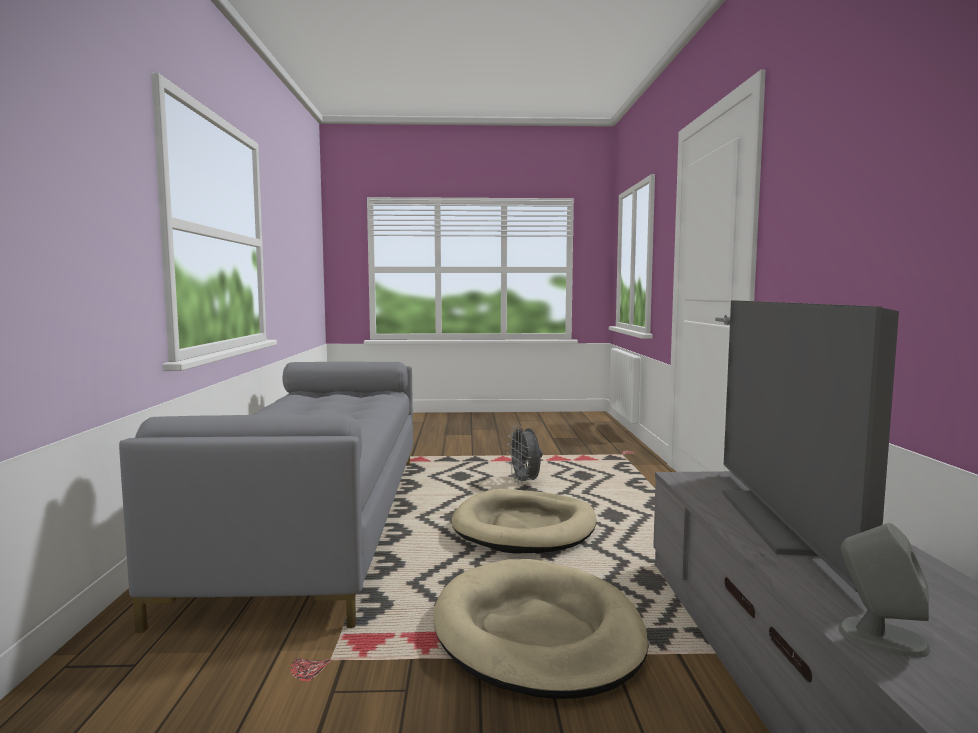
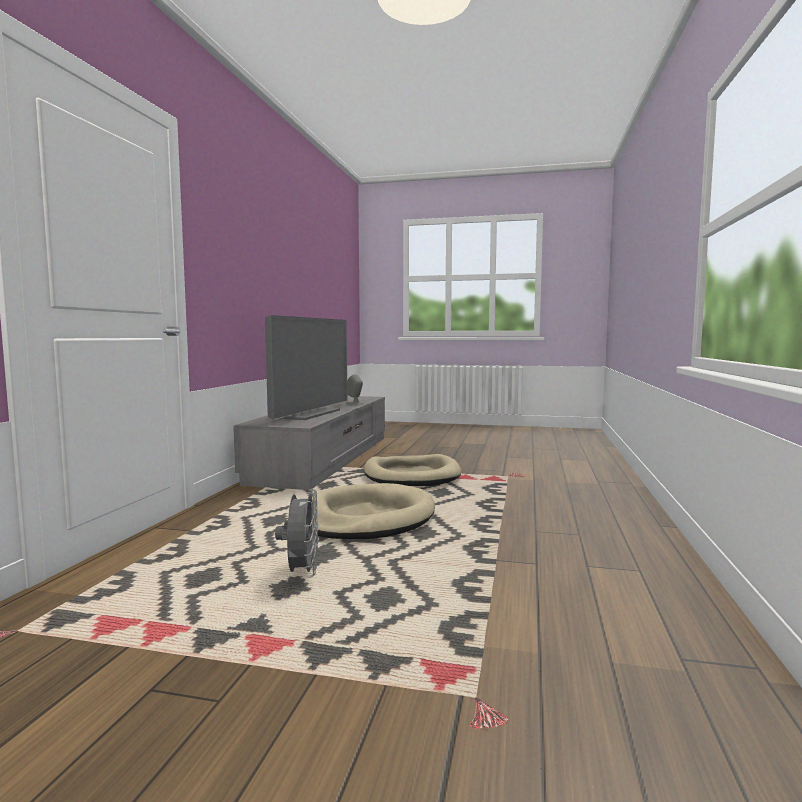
camera: 165 degrees left, 0 degrees up
(317, 519) = (569, 544): grey sofa -> none

